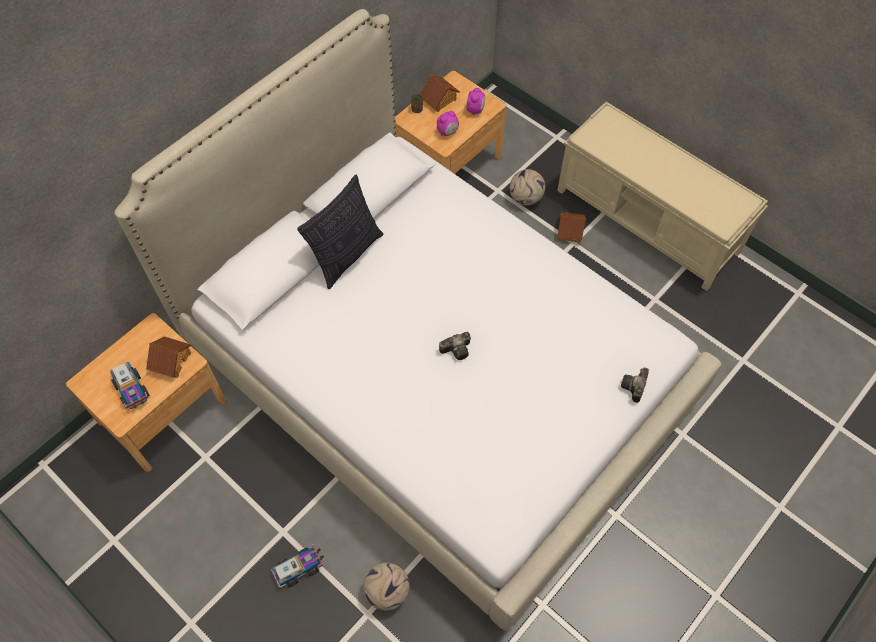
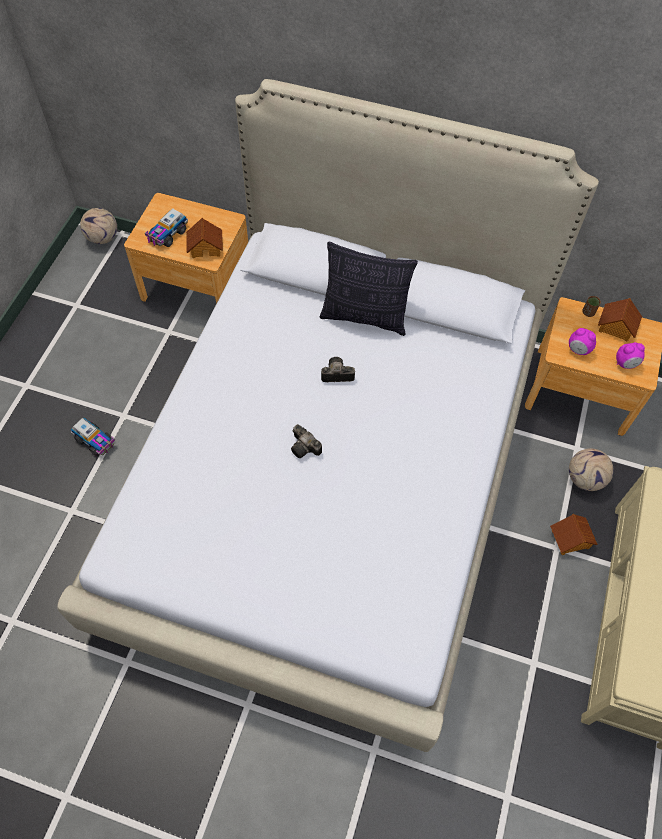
camera: 65 degrees right, 0 degrees up
(386, 592) = (96, 518): football -> football (102, 238)
(634, 388) = (338, 637): camera -> camera (335, 375)

